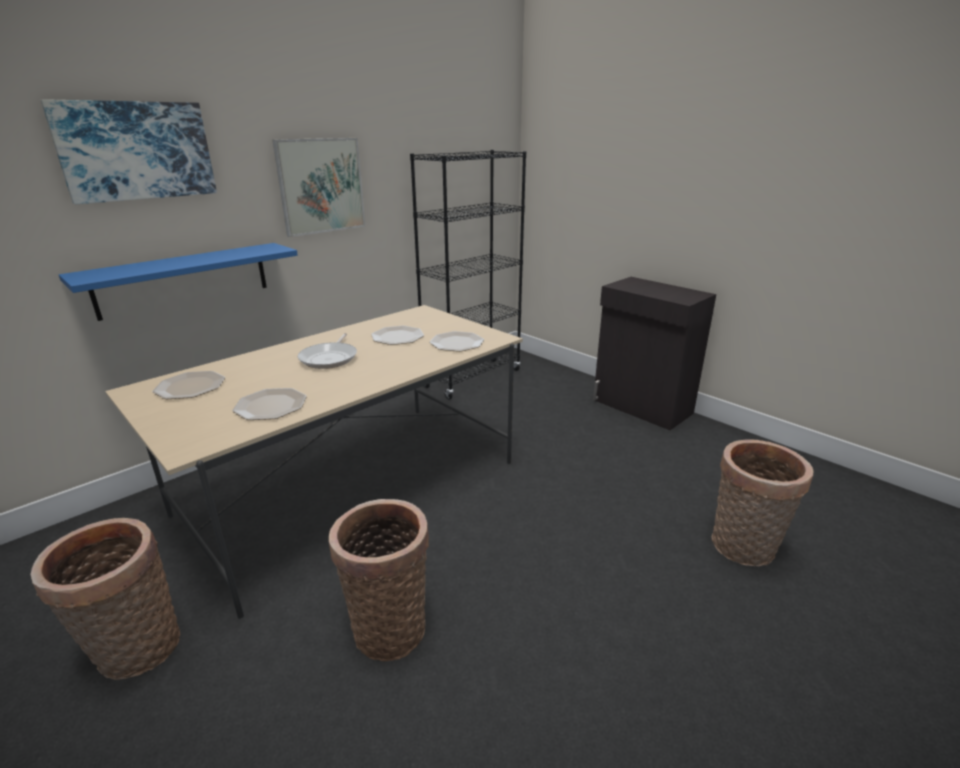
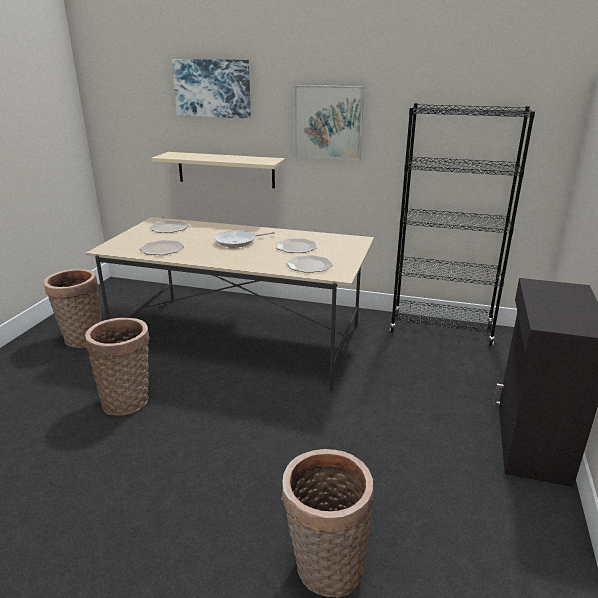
camera: 60 degrees right, 0 degrees up
(184, 280) = (225, 169): blue shelf -> beige shelf

